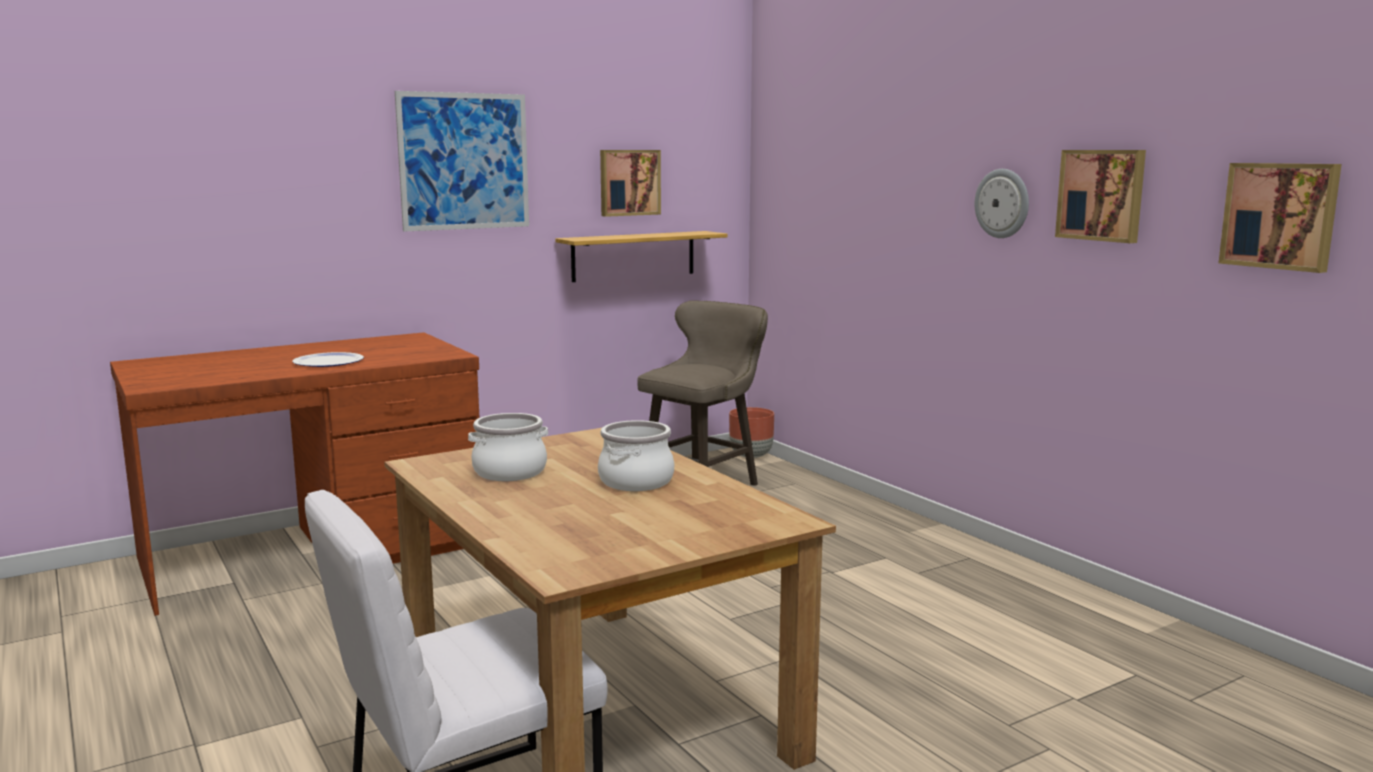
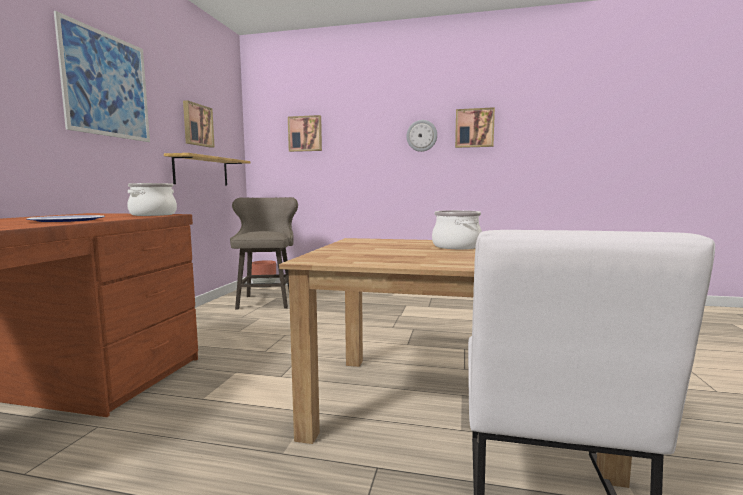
camera: 45 degrees left, 5 degrees down
(509, 472) = (382, 254): cooking pot -> cooking pot (153, 214)
(1280, 215) = (554, 130): picture -> picture (305, 134)

